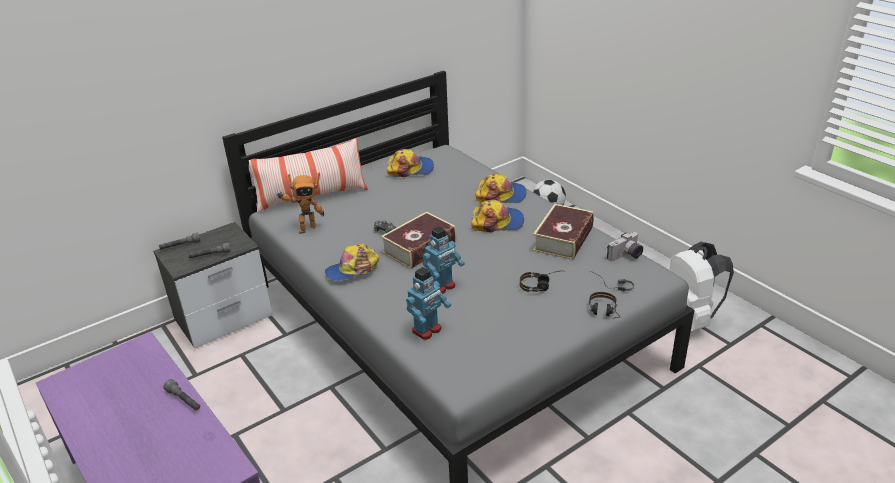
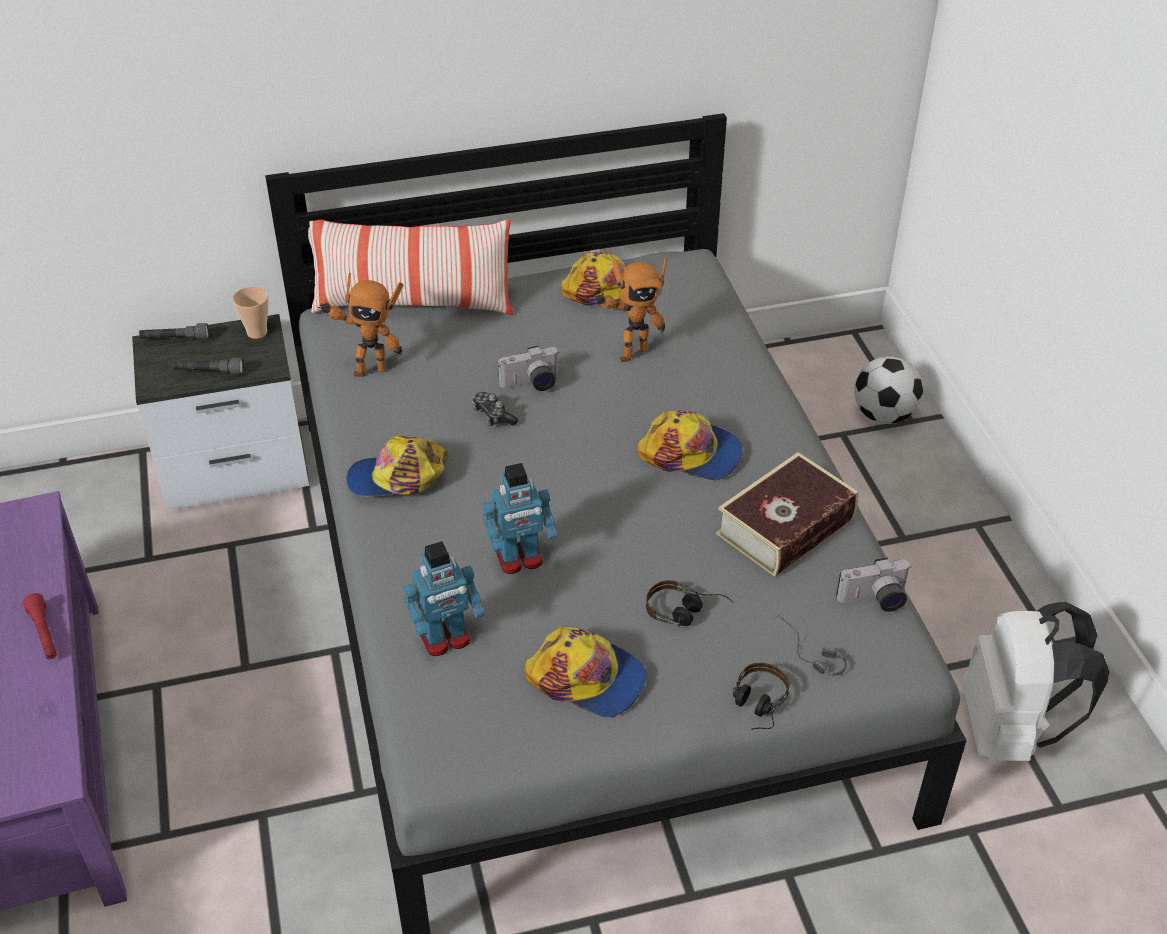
camera: 20 degrees right, 10 degrees up
(184, 400) = (44, 634): grey flashlight -> red flashlight
(227, 232) = (257, 332): none -> cup
(397, 214) = (531, 384): none -> camera
(419, 247) = (528, 466): book -> none
(439, 190) = (630, 352): none -> toy robot
(501, 195) = (734, 395): cap -> cap (587, 678)

